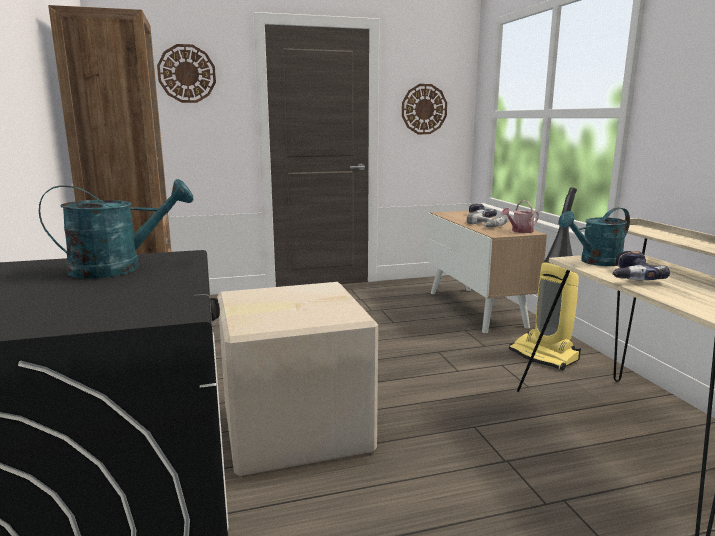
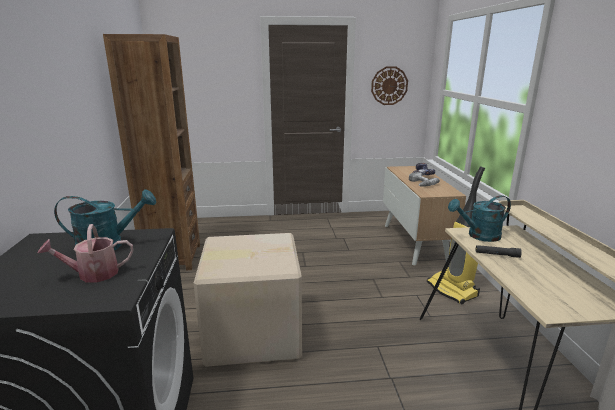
camera: 10 degrees right, 5 degrees up
(187, 73) = (212, 62): wall clock -> none
(519, 231) = (446, 191): watering can -> watering can (93, 274)
(629, 276) = (497, 255): power drill -> black flashlight

